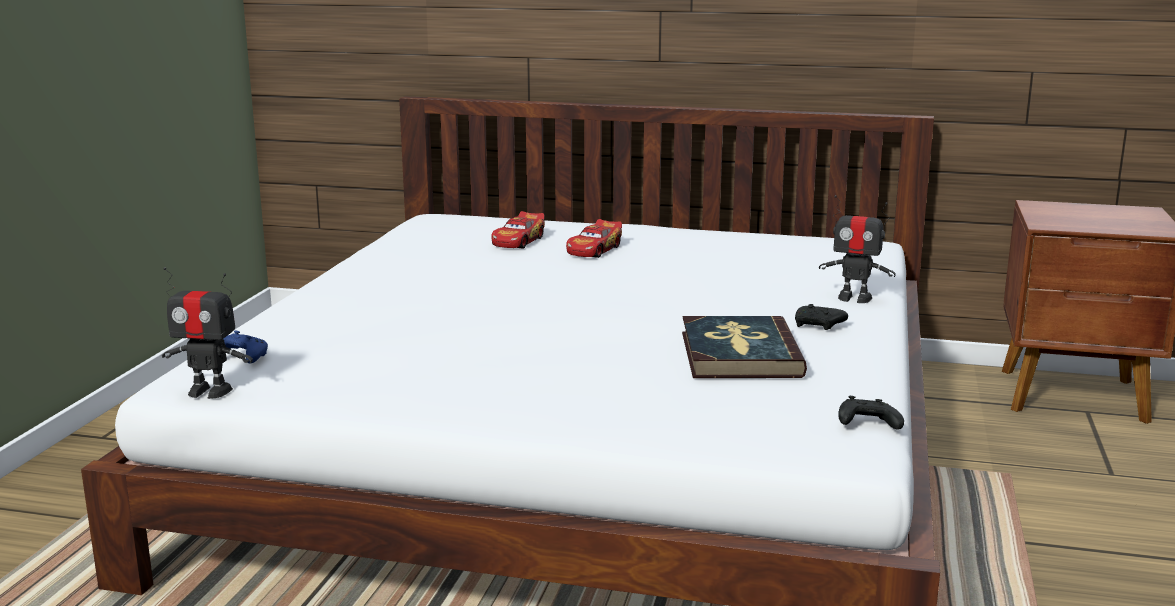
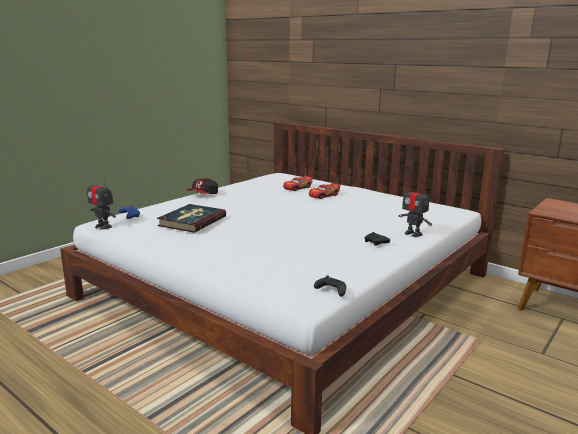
camera: 25 degrees right, 0 degrees up
(337, 285) = (203, 195): none -> cap
(739, 354) = (318, 249): book -> book (192, 221)

